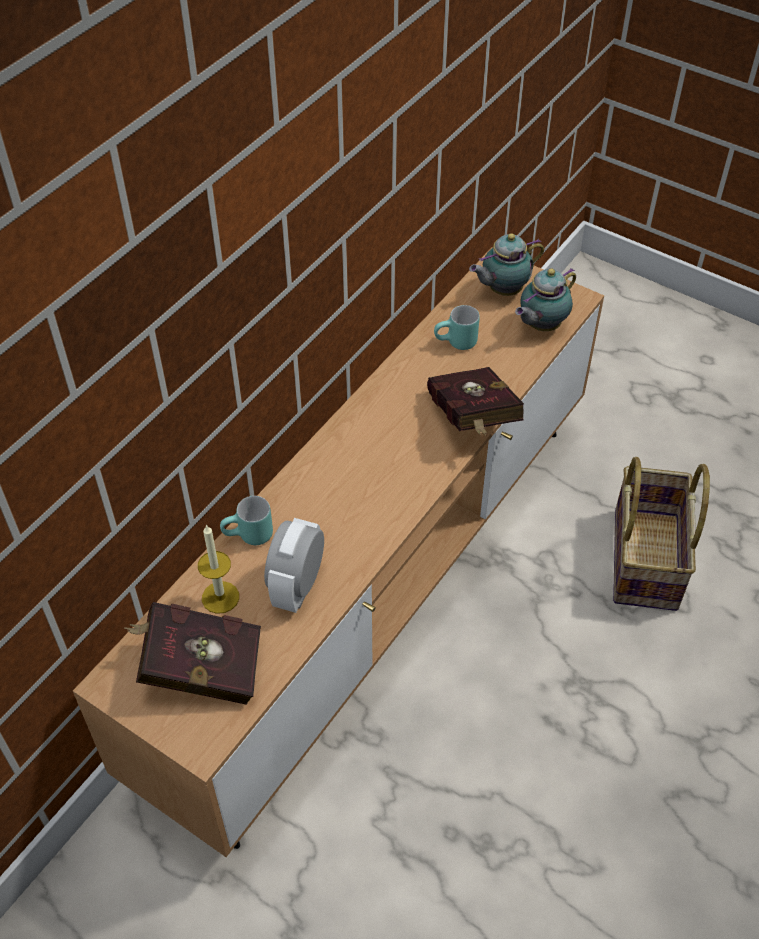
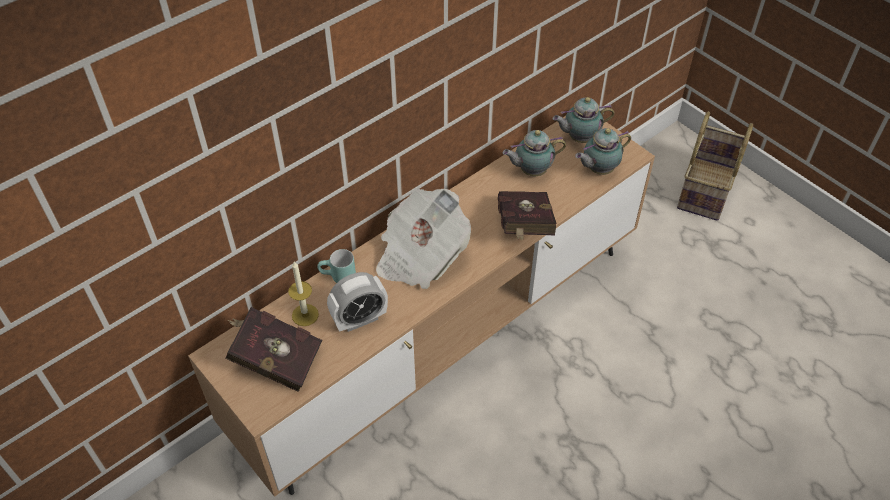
camera: 15 degrees right, 0 degrees up
(297, 586) = (359, 319): alarm clock -> alarm clock turned 150 degrees counterclockwise
(350, 483) = (420, 255): none -> newspaper
(456, 344) = (531, 171): turquoise mug -> teapot
(647, 560) = (652, 361): basket -> basket (707, 189)

